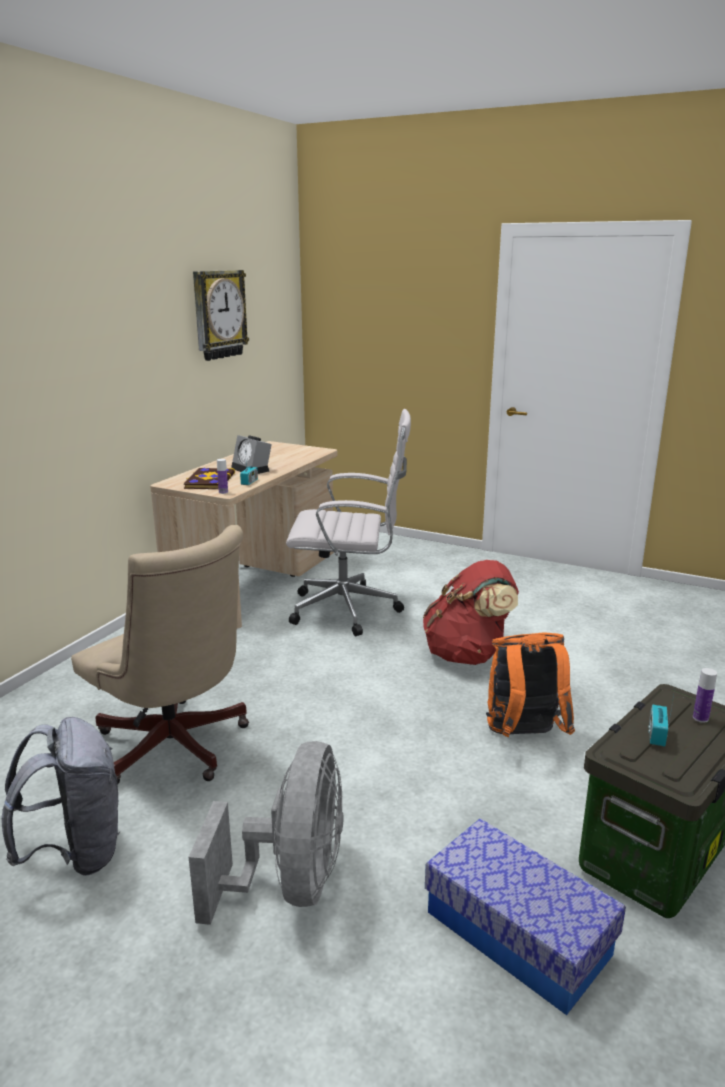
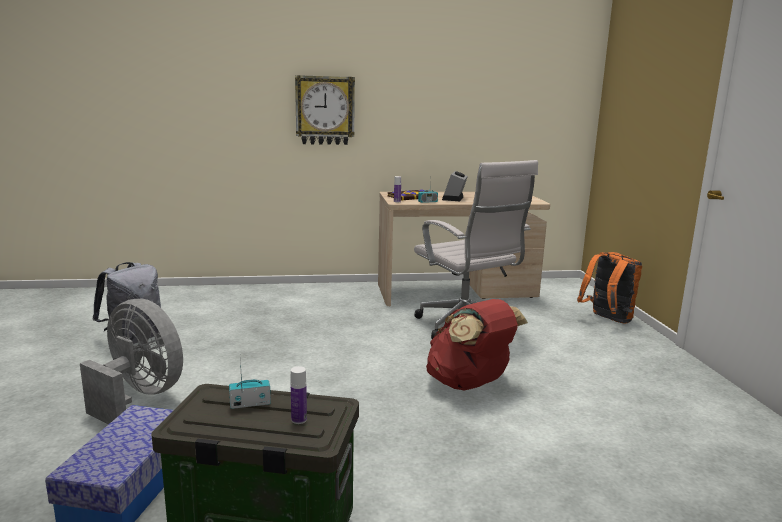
camera: 55 degrees right, 5 degrees down
(176, 750) = (237, 332): beige office chair -> none
(218, 314) = (482, 81): wall clock -> wall clock (325, 110)
(291, 884) = (139, 397): grey fan -> grey fan turned 120 degrees counterclockwise
(523, 736) = (375, 435): orange backpack -> orange backpack (607, 320)

